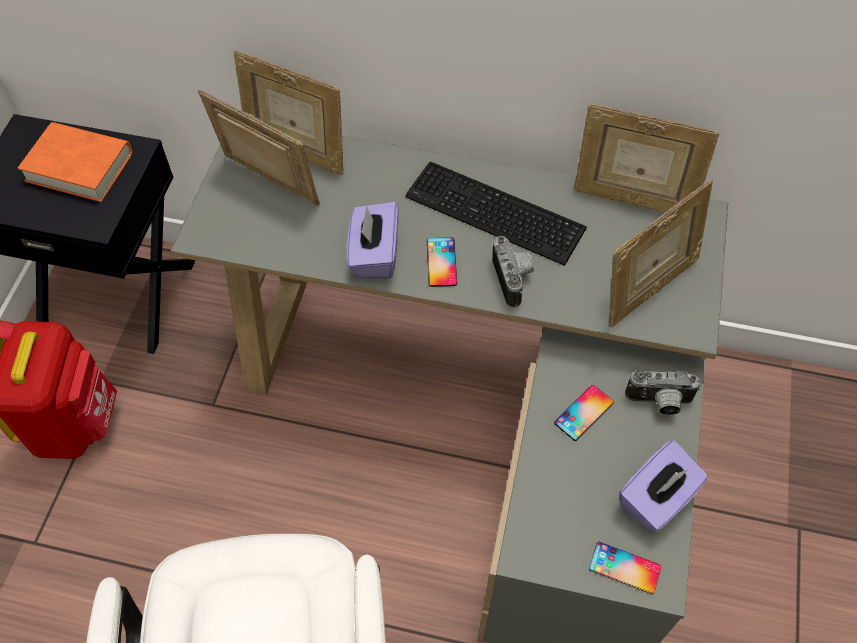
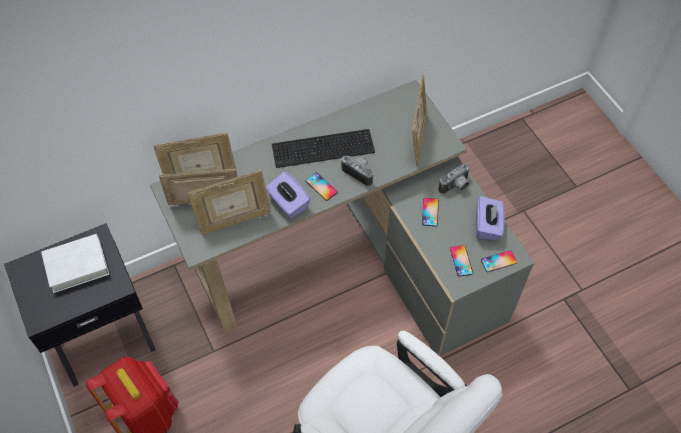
camera: 40 degrees left, 0 degrees up
(80, 167) = (76, 265): orange book -> white book
(564, 521) = (461, 261): none -> phone
(631, 199) = (376, 104): picture frame -> picture frame (234, 221)

